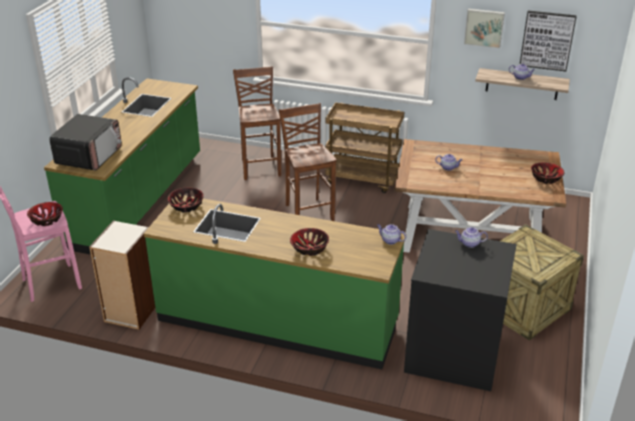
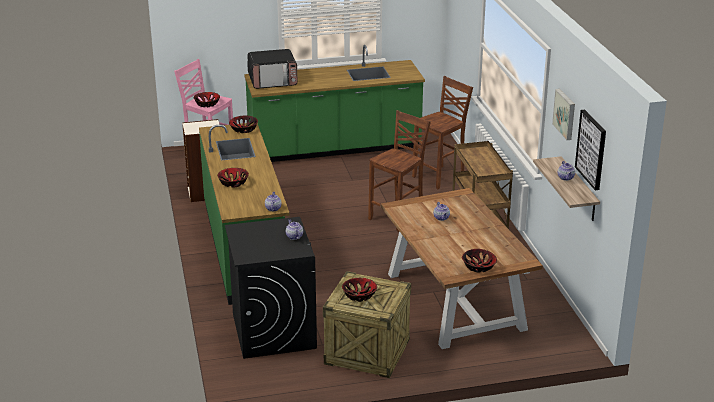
camera: 60 degrees right, 5 degrees down
(531, 257) = (359, 295): none -> bowl

